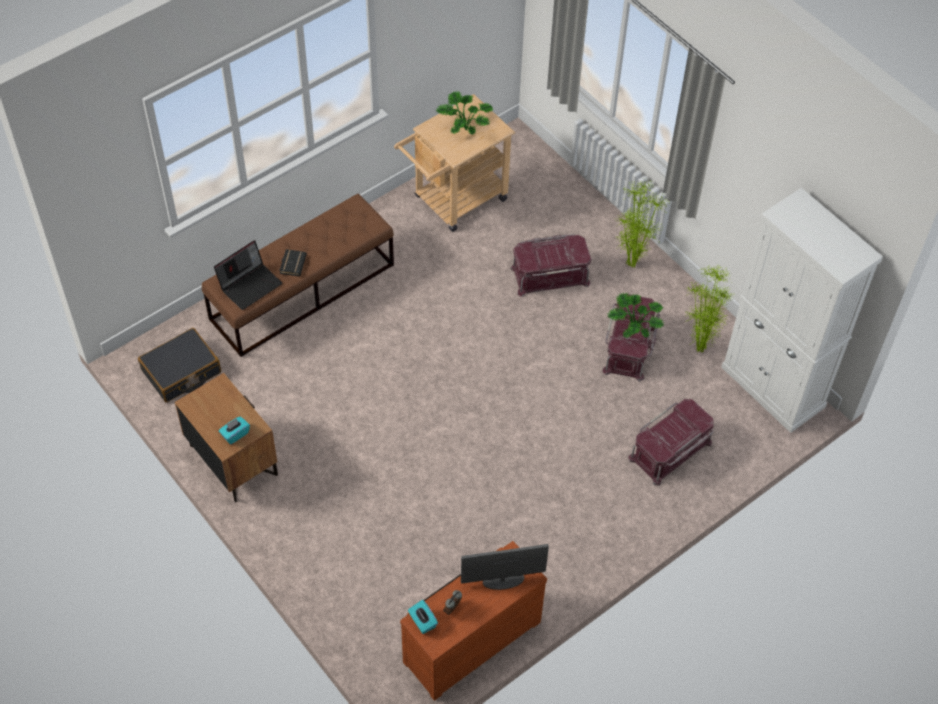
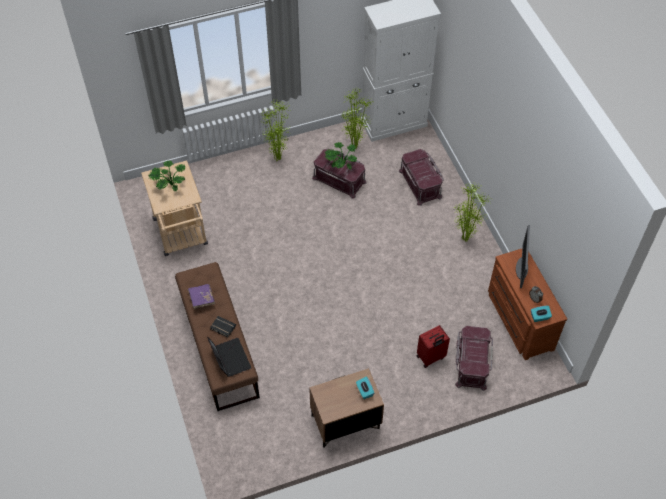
camera: 70 degrees left, 0 degrees up
(181, 372) = (257, 439): black suitcase -> none
(327, 230) = (201, 299): none -> purple book
(365, 537) = (431, 357): none -> red suitcase
(550, 274) = (267, 202): red storage box -> red storage box (471, 363)
(589, 535) = (465, 240): none -> potted plant

